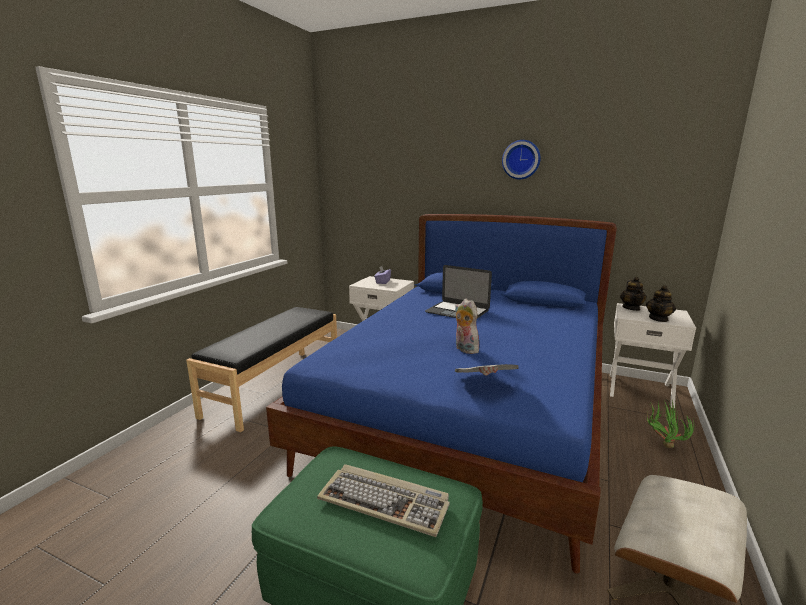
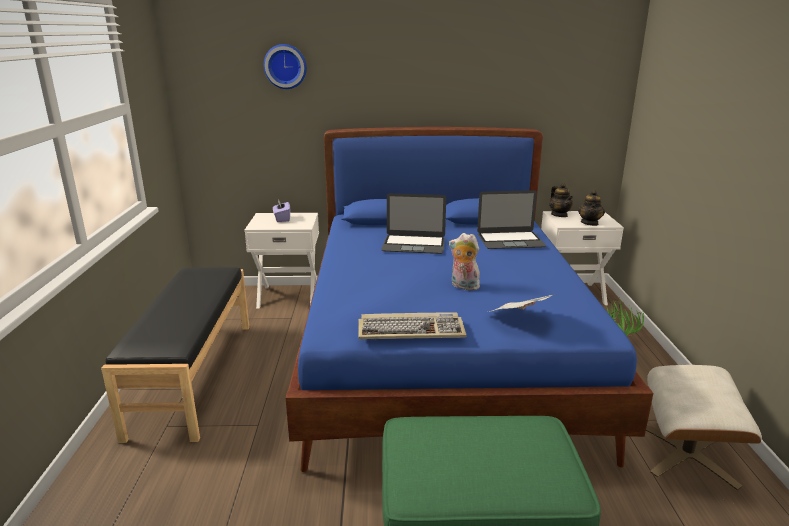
camera: 25 degrees left, 5 degrees up
(385, 502) = (498, 452): keyboard -> keyboard (411, 330)
(521, 159) = (440, 63): wall clock -> wall clock (285, 66)
(550, 320) = (510, 240): none -> laptop

